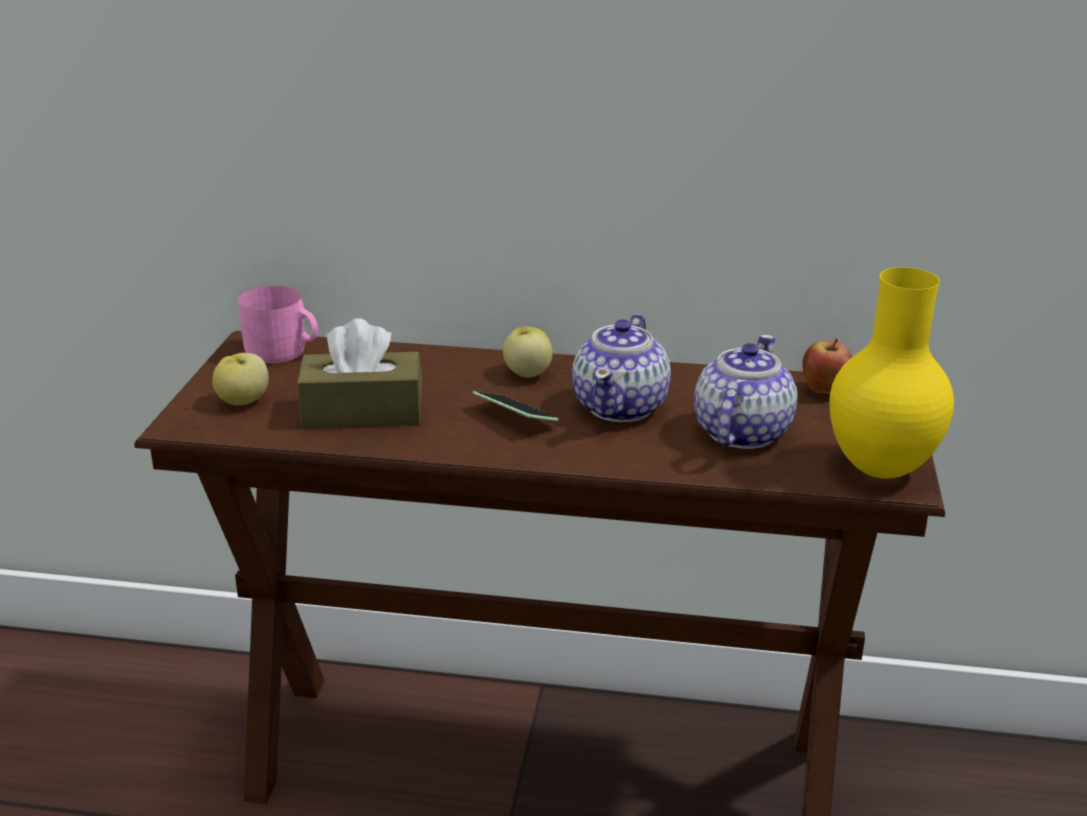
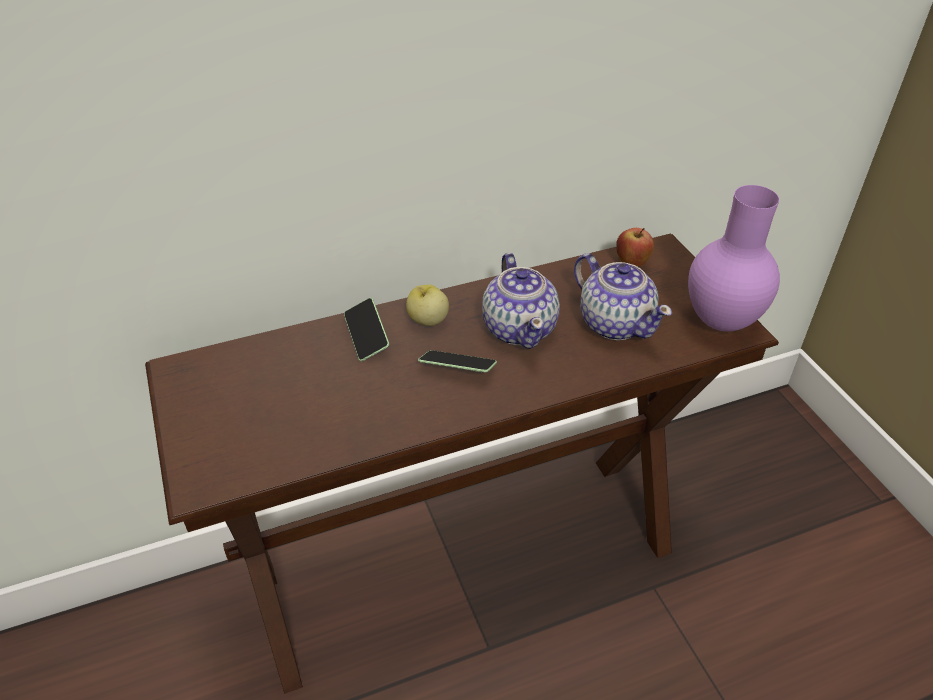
camera: 30 degrees left, 15 degrees up
(243, 401) = (230, 438): apple -> none
(283, 353) = (215, 370): pink mug -> none
(362, 412) = (339, 409): brown tissue box -> none
(450, 368) = (366, 336): none -> phone
(740, 433) = (615, 323): teapot -> teapot turned 150 degrees clockwise
(881, 468) = (721, 320): yellow vase -> purple vase

